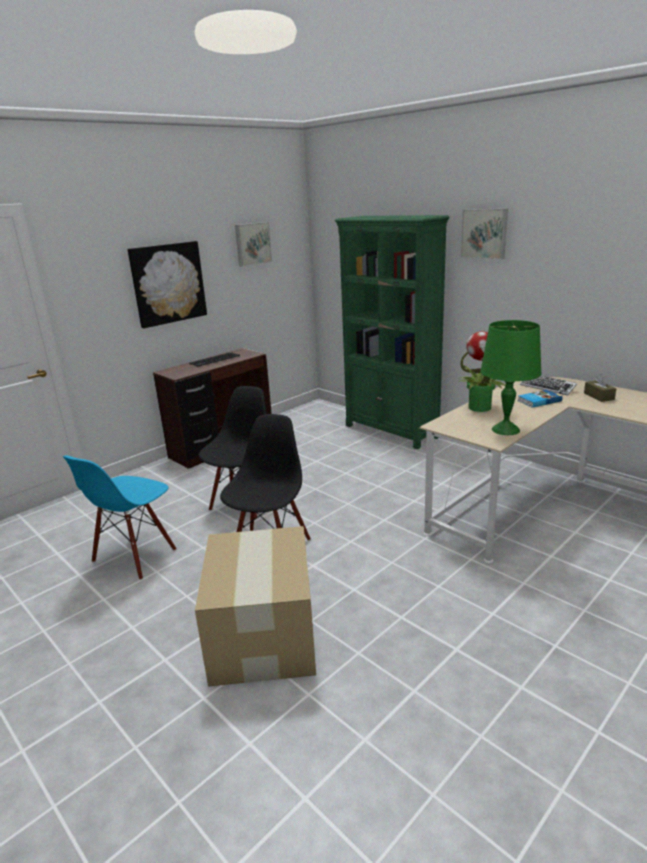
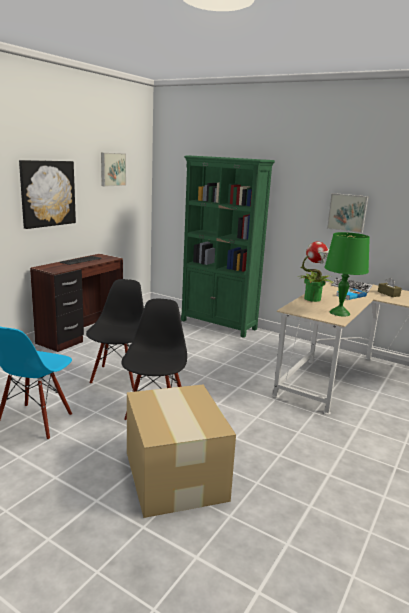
camera: 15 degrees left, 5 degrees down
(484, 233) = (301, 175): picture -> picture (347, 212)

